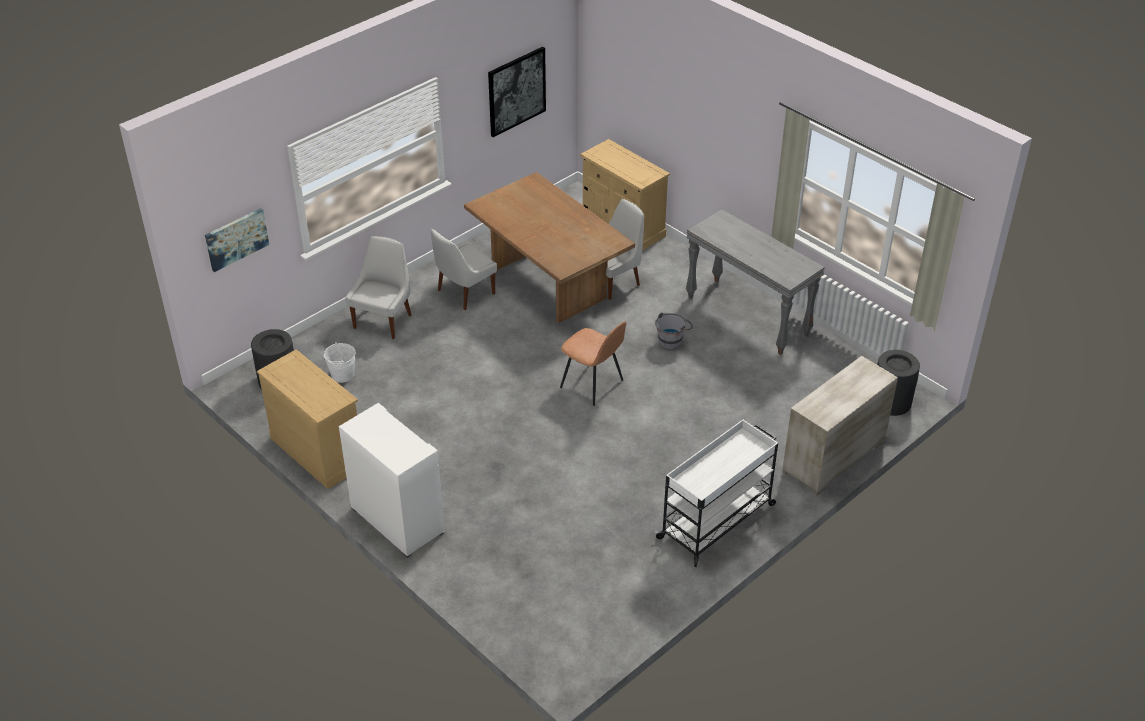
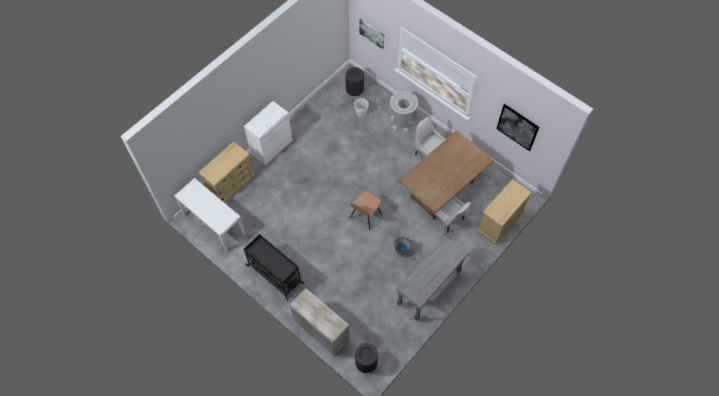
camera: 85 degrees right, 20 degrees up
(318, 451) = (311, 111): beige dresser -> beige dresser (230, 184)
(384, 320) = (402, 122): white chair -> grey trash can
(588, 626) = (214, 224): none -> white console table
(717, 520) = (275, 275): white cart -> black cart

